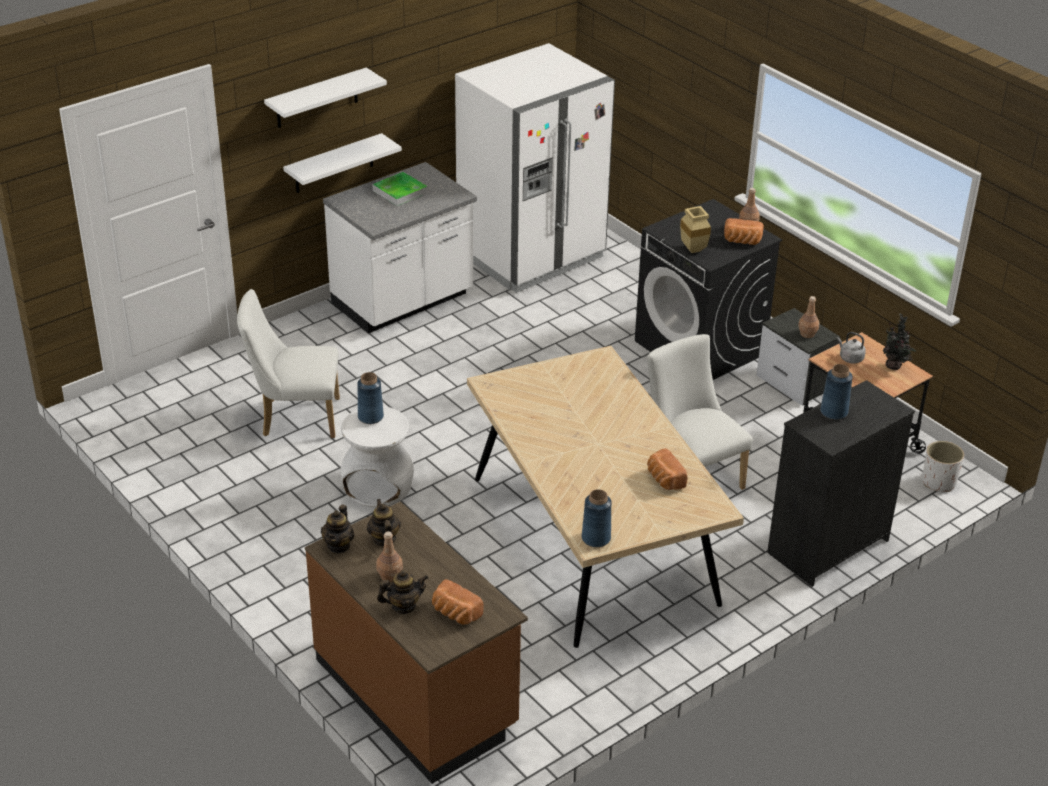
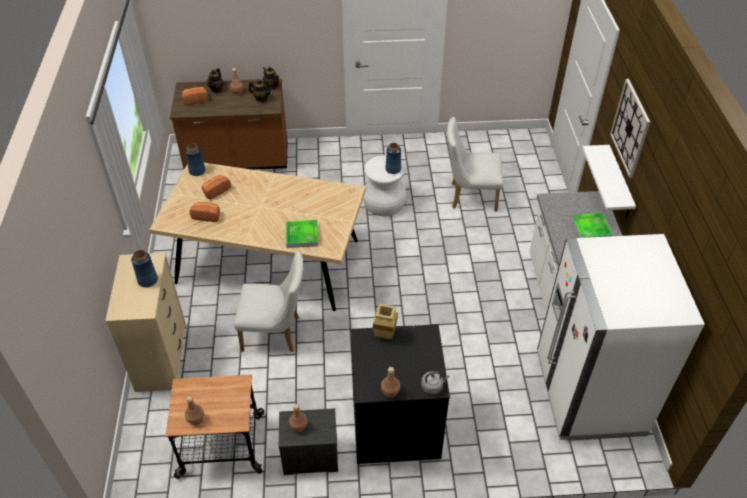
camera: 125 degrees right, 10 degrees up
(294, 418) = (469, 196): white chair -> white chair turned 120 degrees counterclockwise
(317, 98) = (630, 128): white shelf -> wall clock
(607, 388) = (302, 236): none -> tray
(742, 241) = (372, 373): bread -> bread (216, 191)
(827, 546) = (162, 358): black dresser -> beige dresser
(850, 358) = (229, 399): grey kettle -> grey kettle (433, 386)
(895, 366) = (195, 419): potted plant -> brown bottle
(939, 482) = (146, 464): white planter -> none

